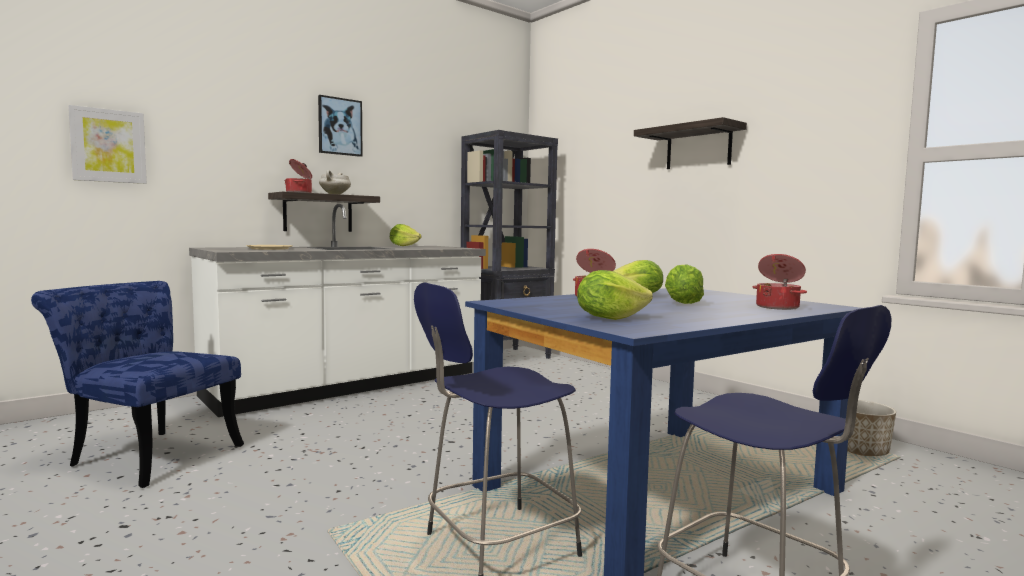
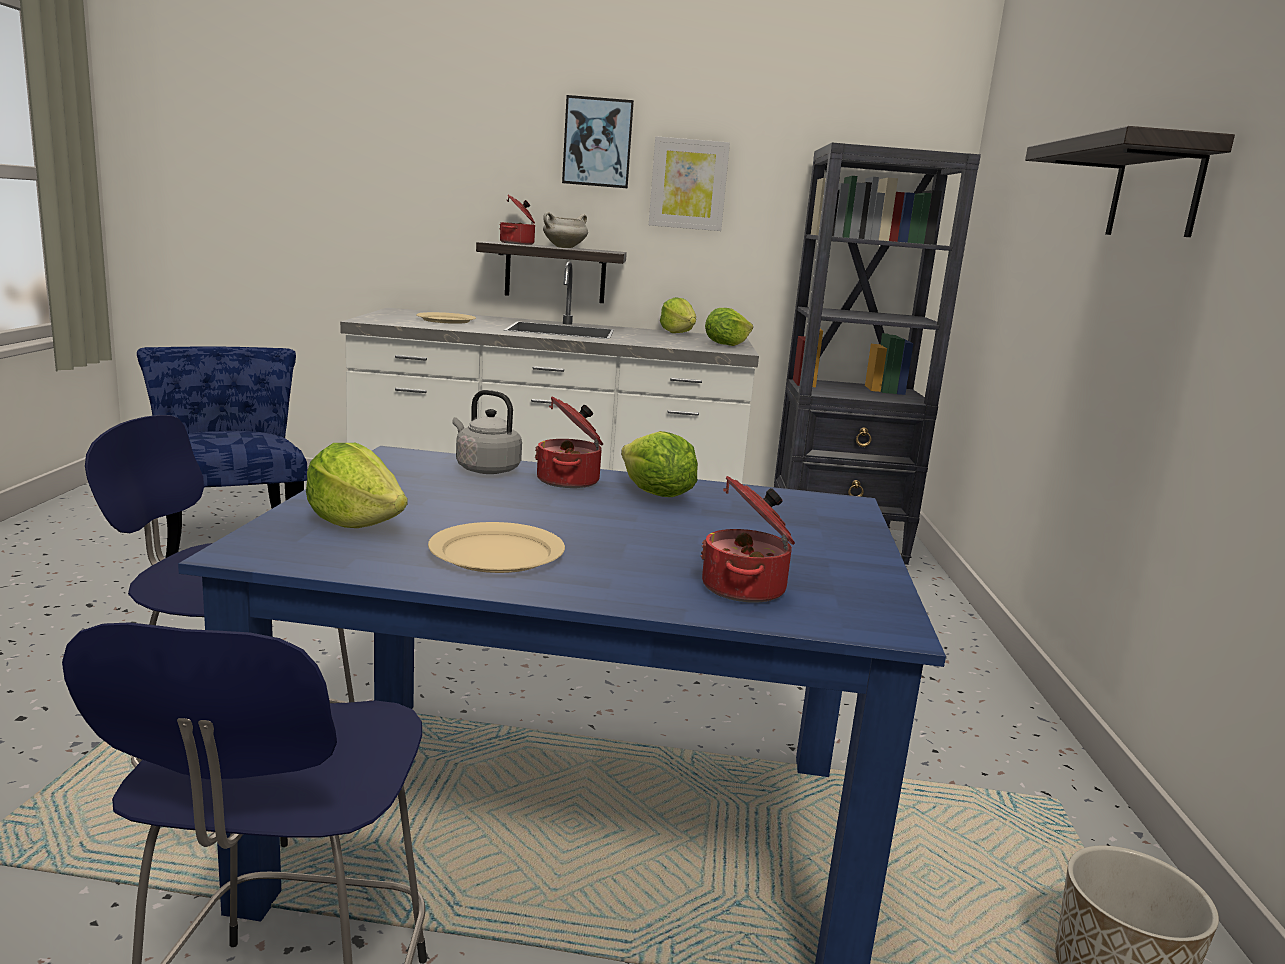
camera: 40 degrees right, 10 degrees up
(108, 146) = (308, 179): picture -> picture (688, 184)
(550, 299) = (485, 469): none -> grey kettle
(682, 303) = (625, 529): lettuce -> lettuce (725, 344)
(692, 315) = (496, 554): none -> beige plate

